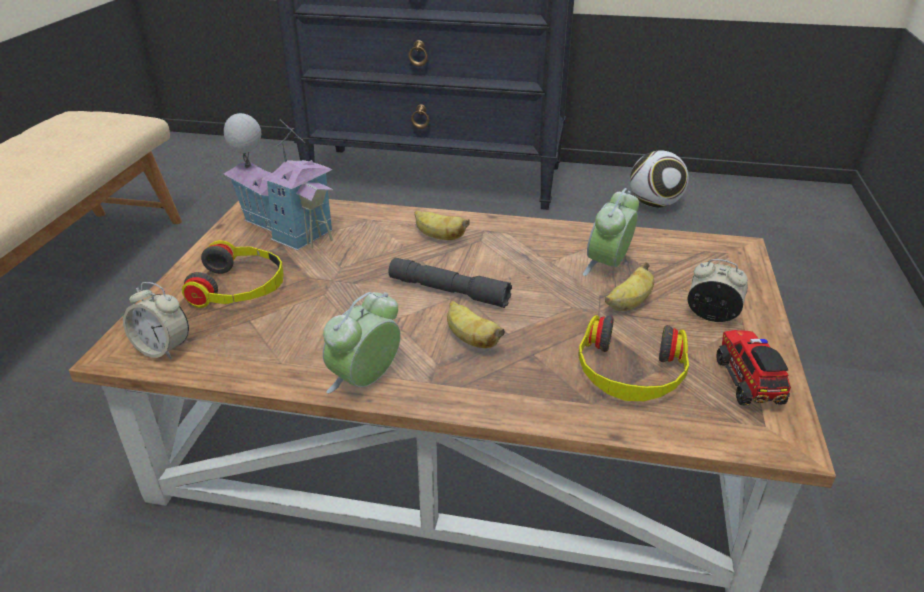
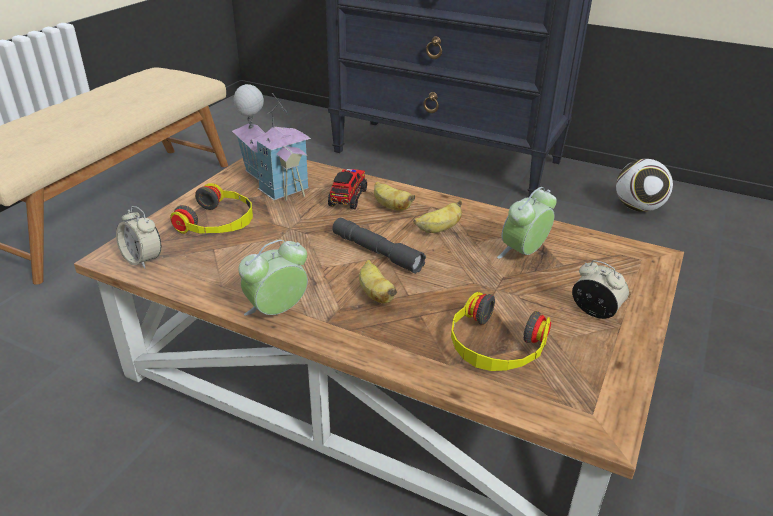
camera: 15 degrees right, 0 degrees up
(628, 304) = (524, 288): banana -> banana (439, 229)
(747, 380) = (597, 373): toy truck -> toy truck (348, 197)

